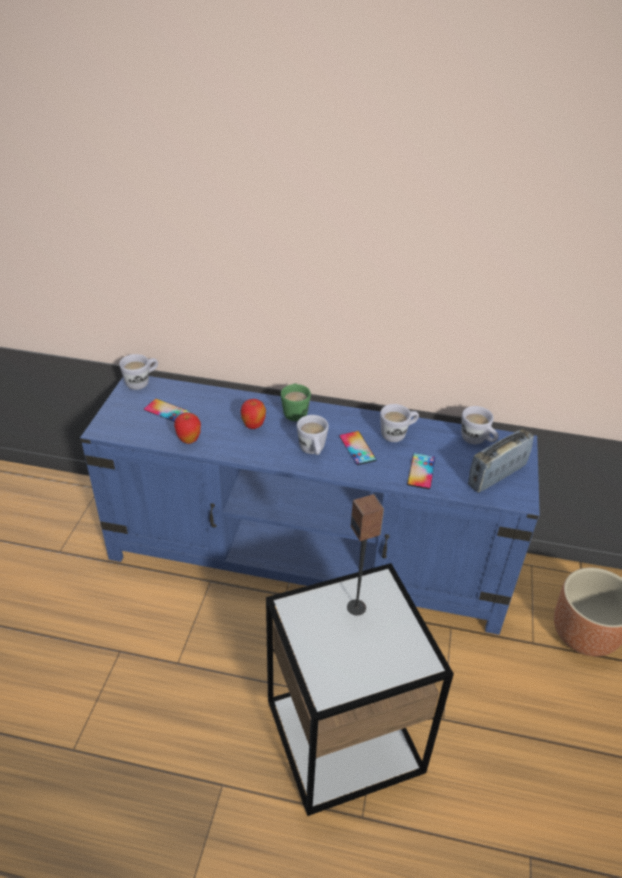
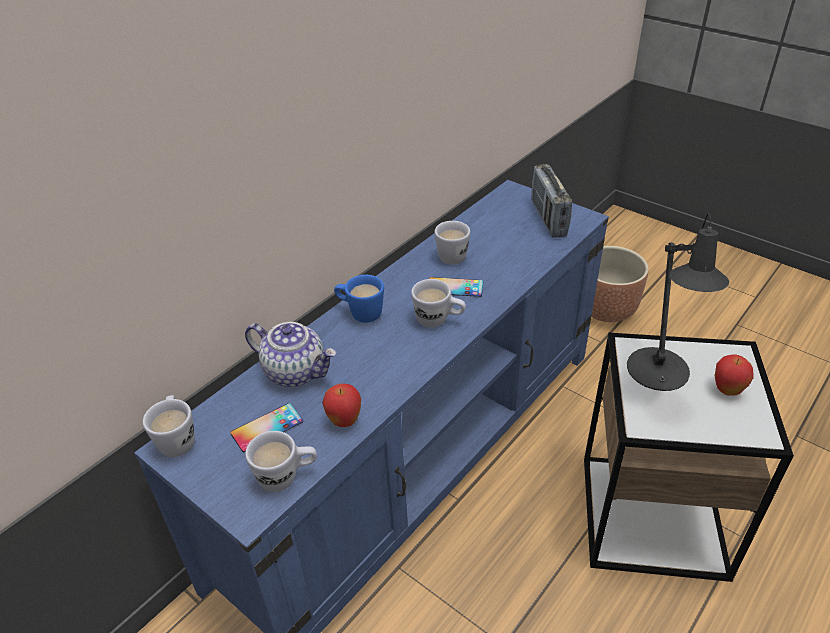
camera: 60 degrees left, 0 degrees up
(220, 405) = (296, 371): none -> teapot
(253, 426) = (360, 354): apple -> apple (727, 390)
(295, 412) = (360, 313): green mug -> blue mug
(357, 607) = (659, 375): speaker -> black table lamp
(421, 471) = (516, 258): phone -> none
(477, 441) = (494, 212): white mug -> white mug (286, 477)

